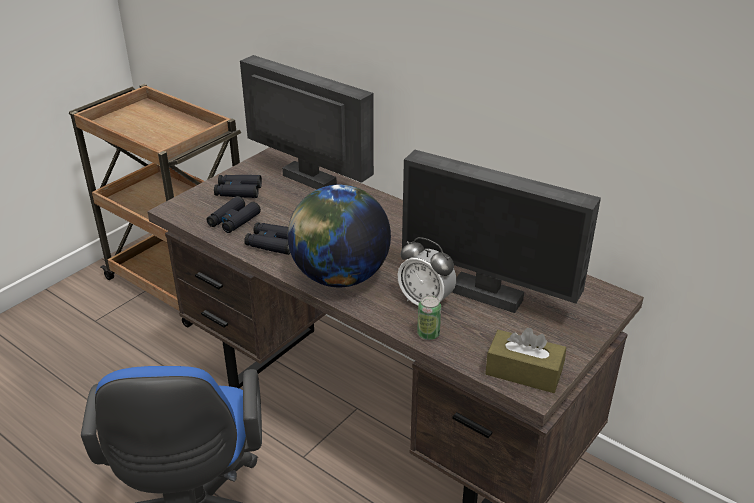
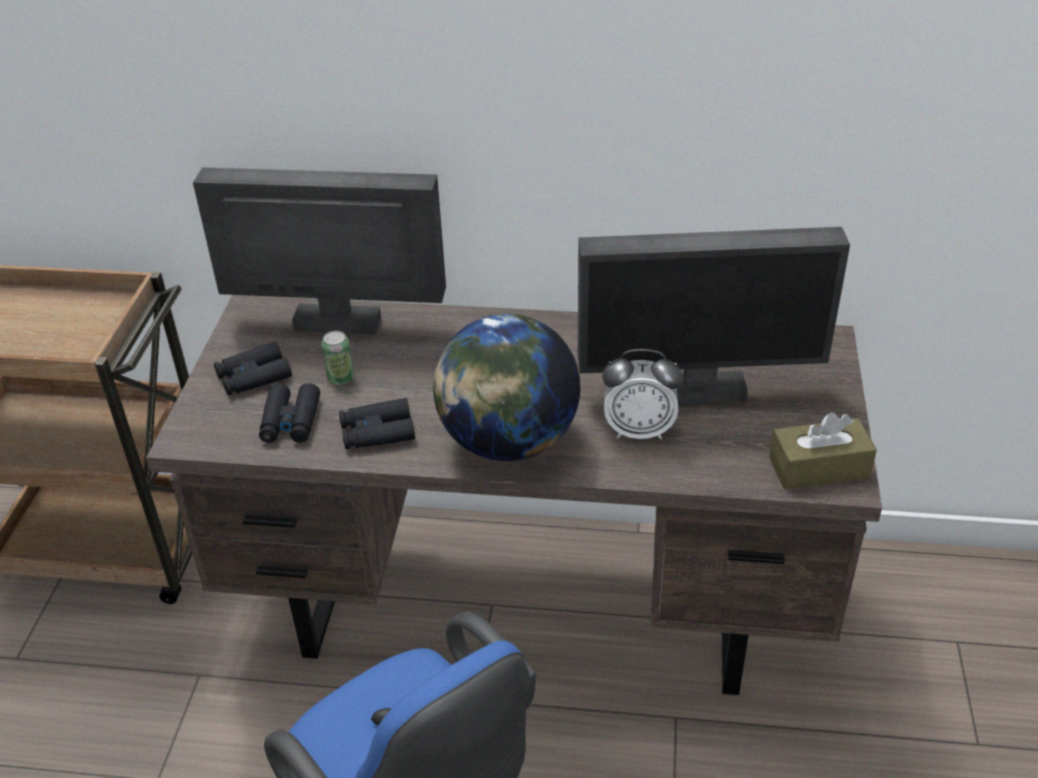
camera: 30 degrees left, 5 degrees up
(428, 334) = (680, 469): can -> can (341, 378)

